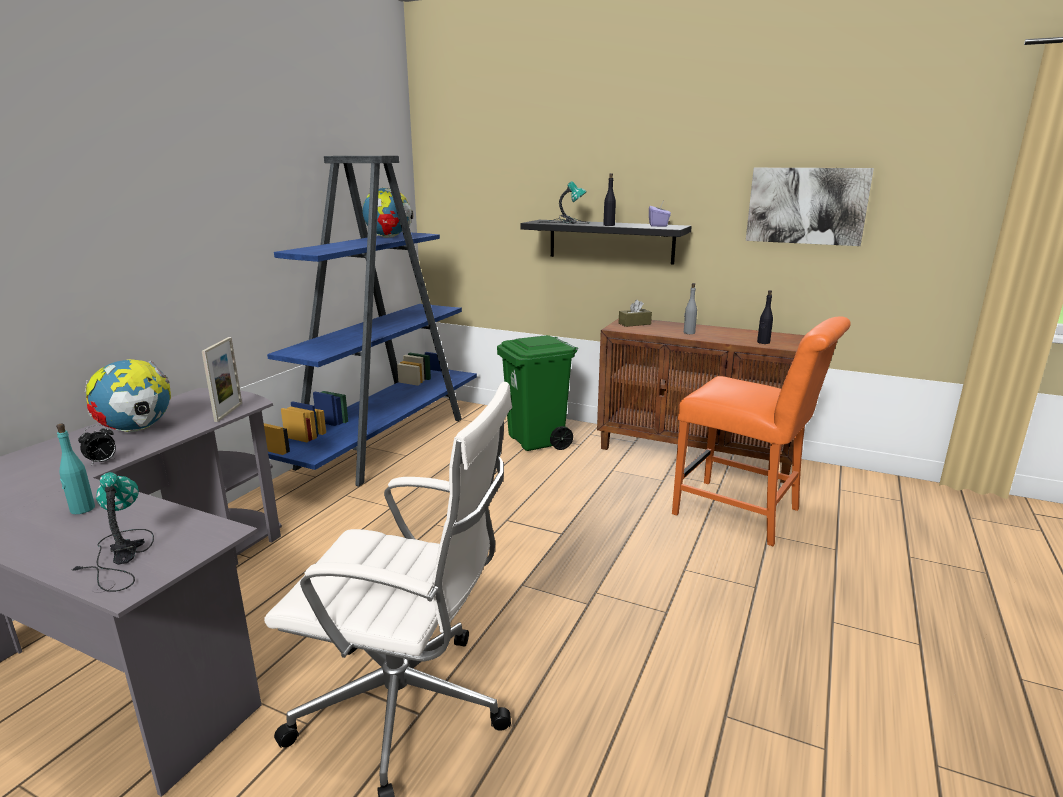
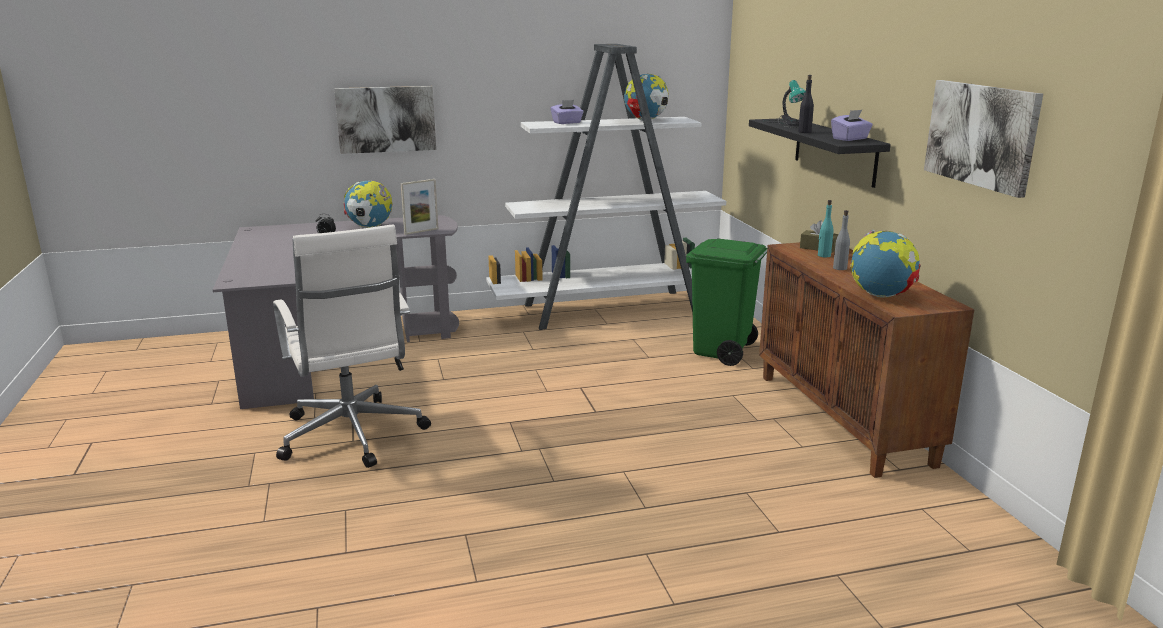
camera: 50 degrees right, 0 degrees up
(82, 509) = (279, 253): turquoise bottle -> turquoise bottle (823, 255)
(98, 267) = (386, 119): none -> picture
(119, 557) = (249, 273): table lamp -> none
(328, 247) = (567, 123): none -> purple tissue box
(386, 441) = (614, 309): blue bookcase -> white bookcase
(743, 514) = (764, 471): orange chair -> none
(763, 342) = (881, 295): black bottle -> globe

